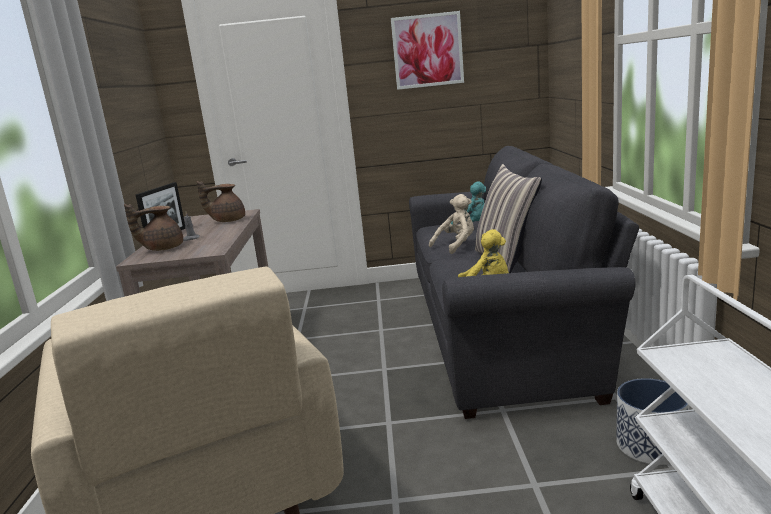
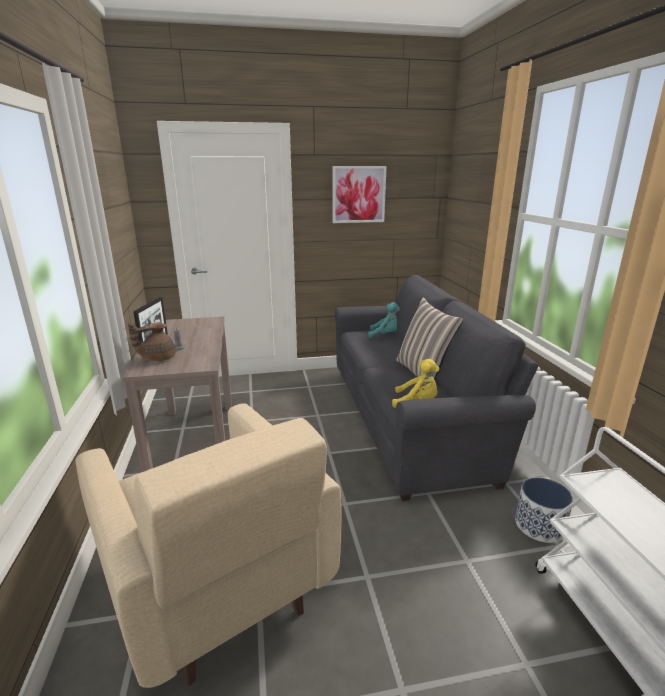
camera: 10 degrees left, 5 degrees up
(227, 220) = (202, 328): brown teapot -> none
(456, 245) = (380, 354): beige plush toy -> none

